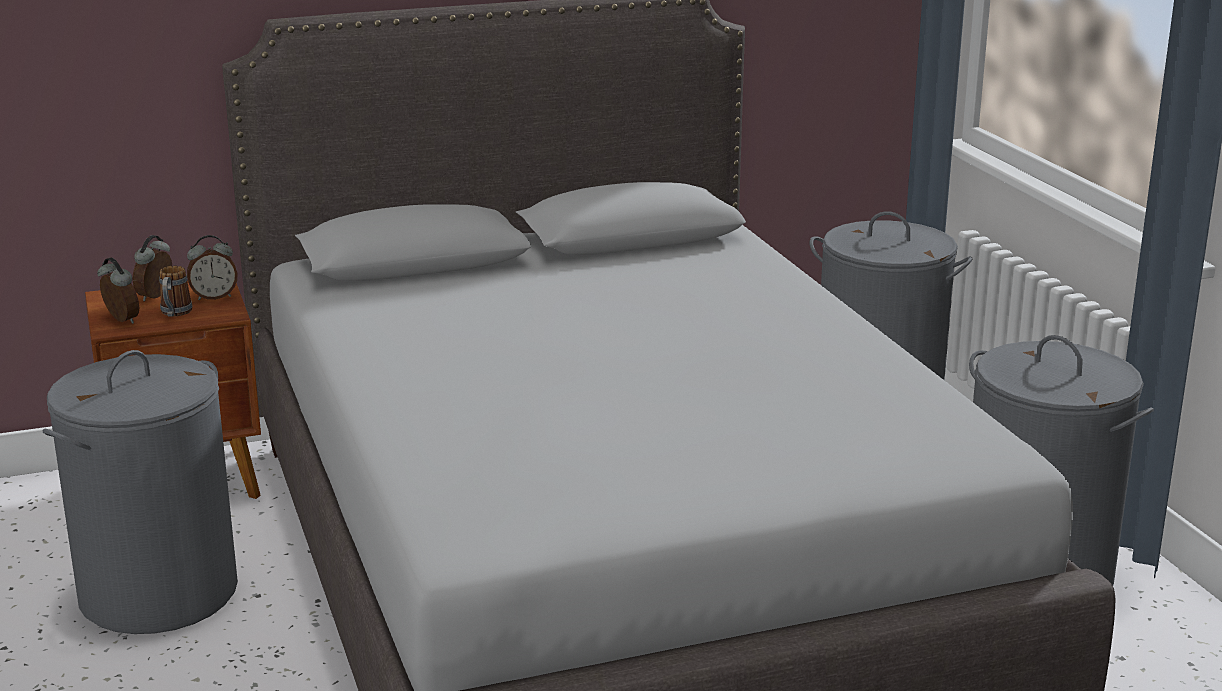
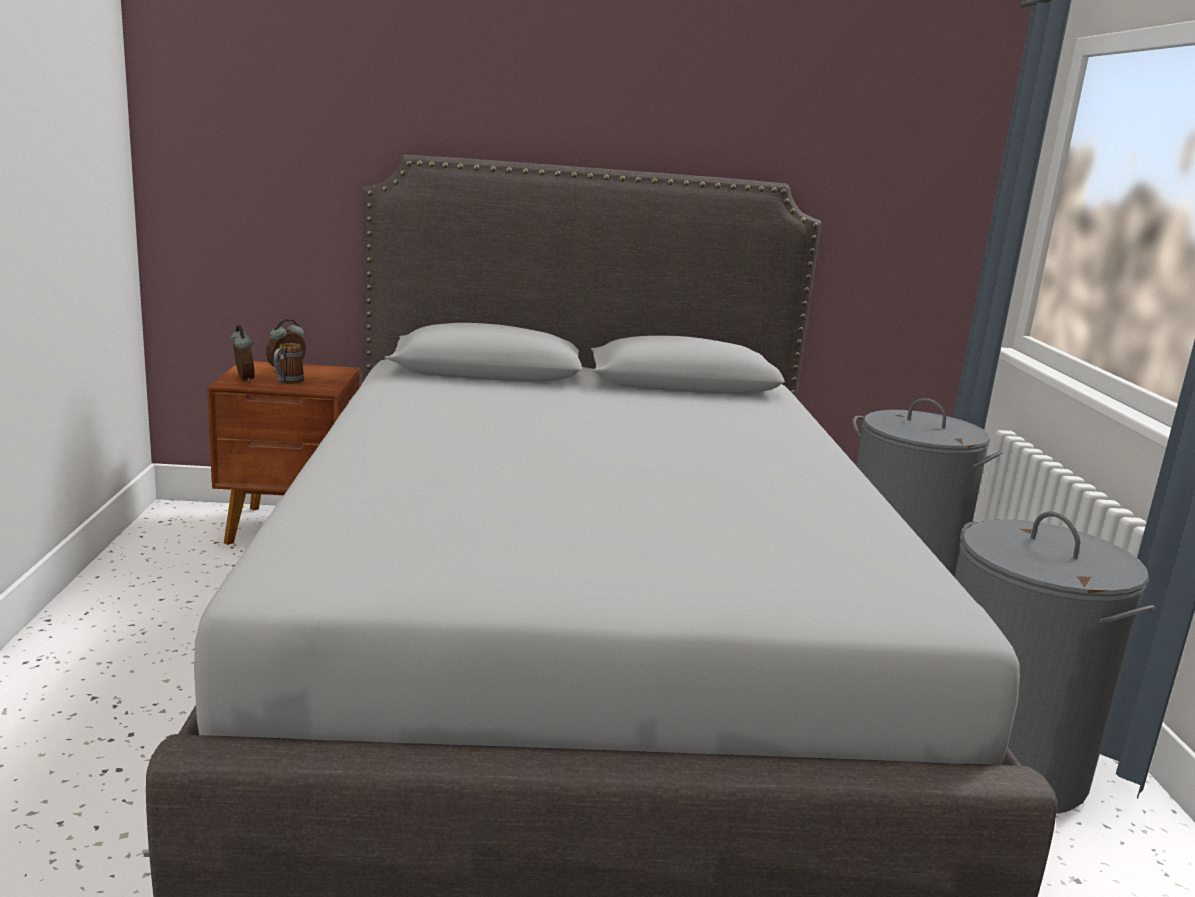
camera: 15 degrees right, 5 degrees down
(158, 592) = (200, 604): grey laundry basket -> none
(214, 297) = (329, 377): alarm clock -> none

